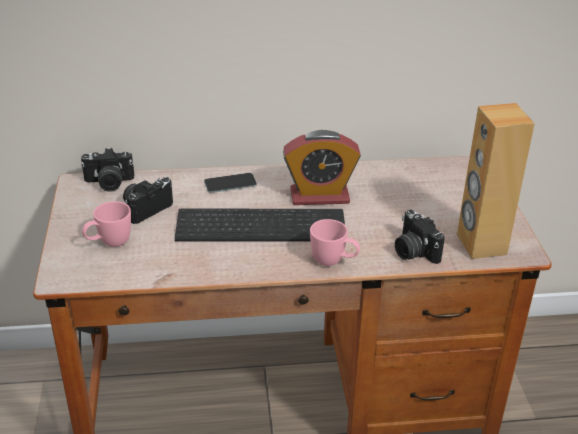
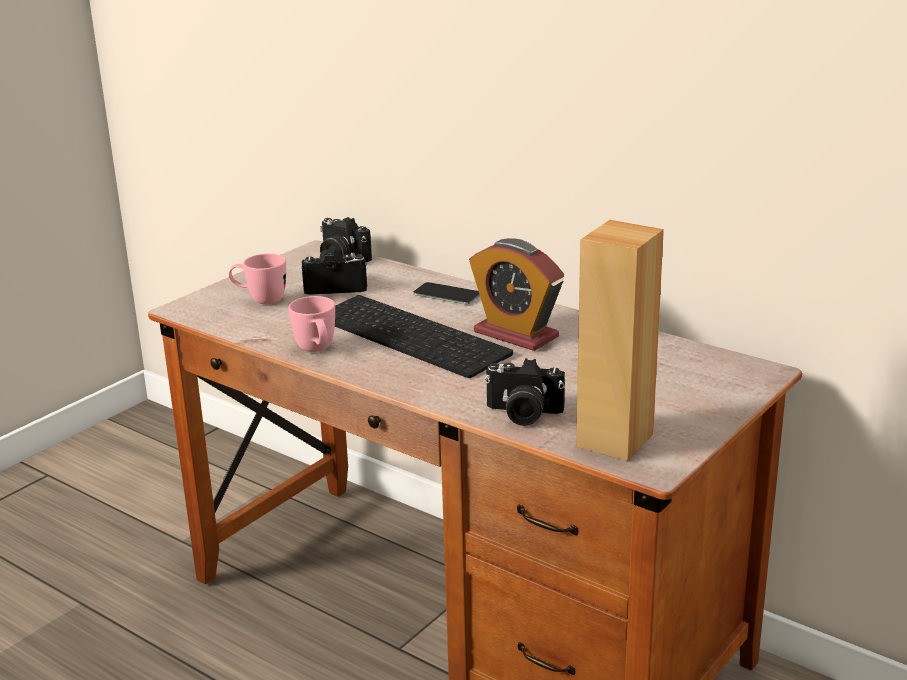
camera: 45 degrees right, 10 degrees down
(333, 262) = (423, 389): pink mug -> pink mug (317, 351)
(413, 251) = (523, 414): camera -> camera turned 90 degrees counterclockwise

